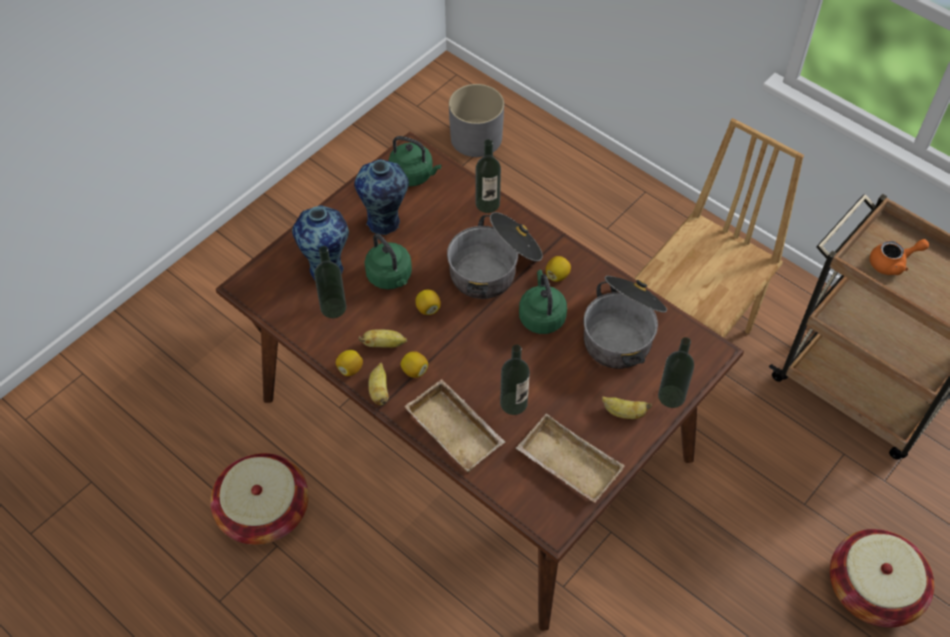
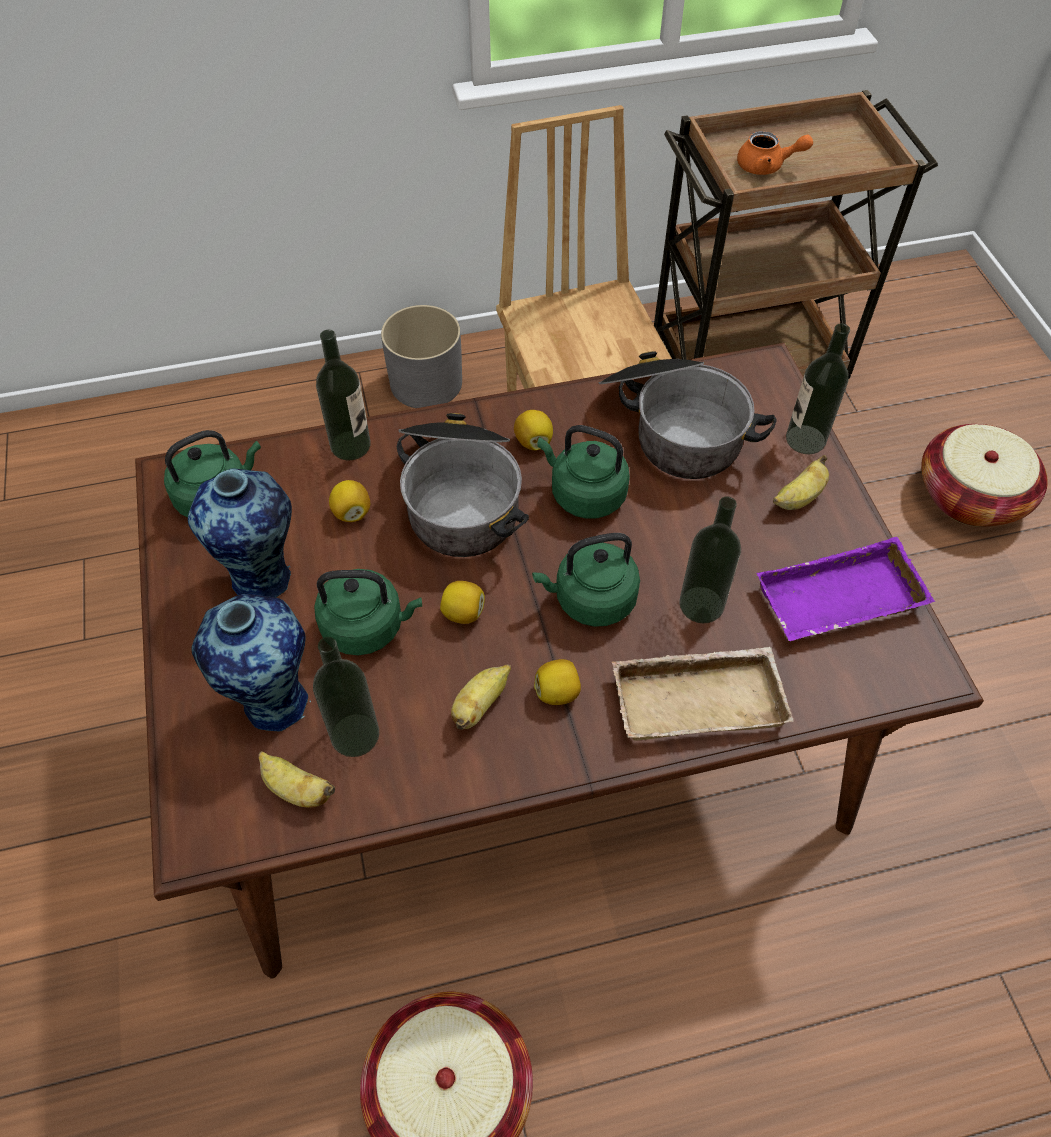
camera: 55 degrees left, 0 degrees up
(350, 369) = (487, 777): lemon -> lemon (351, 512)
(379, 391) = (558, 760): banana -> banana (296, 789)
(476, 138) = (121, 471): grey planter -> grey planter (426, 382)
(477, 355) = (590, 600): none -> green kettle
(566, 464) = (839, 603): beige tray -> purple tray
(892, 263) = (767, 166): orange teapot -> orange teapot turned 75 degrees clockwise

